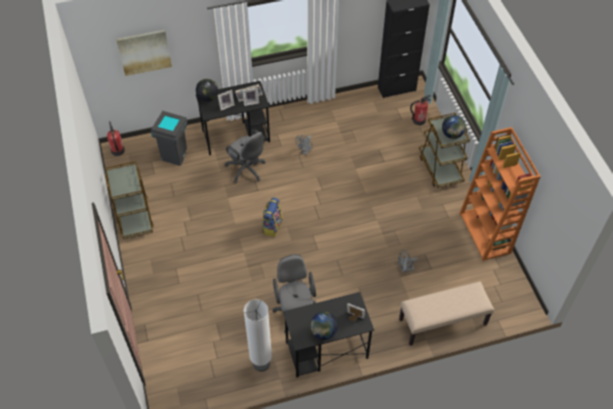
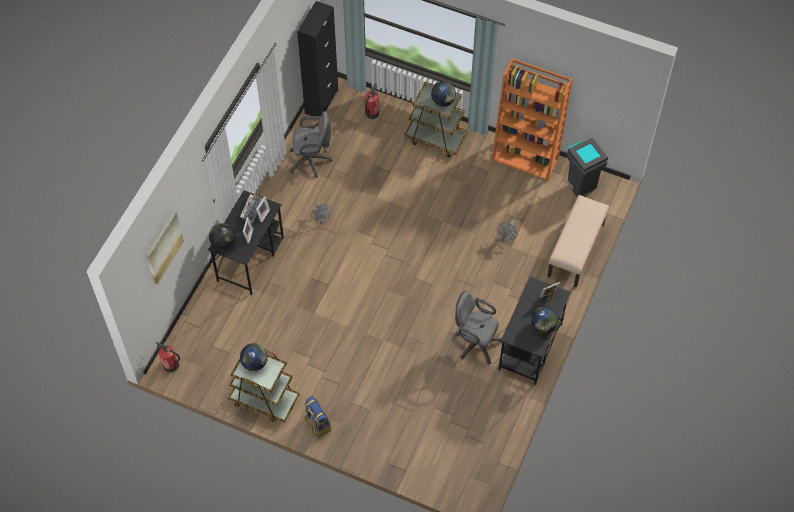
camera: 50 degrees left, 5 degrees up
(127, 175) = (255, 363): none -> globe
(175, 155) = (224, 322): grey trash can -> grey trash can (580, 184)
(247, 170) = (298, 277): grey office chair -> grey office chair (312, 161)
(261, 363) = (501, 400): white floor lamp -> none
(272, 226) = (377, 300): backpack -> backpack (317, 424)

